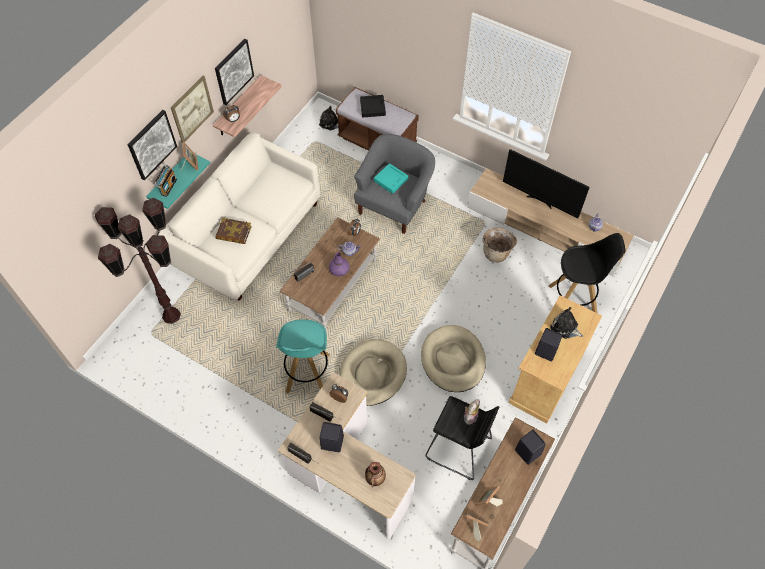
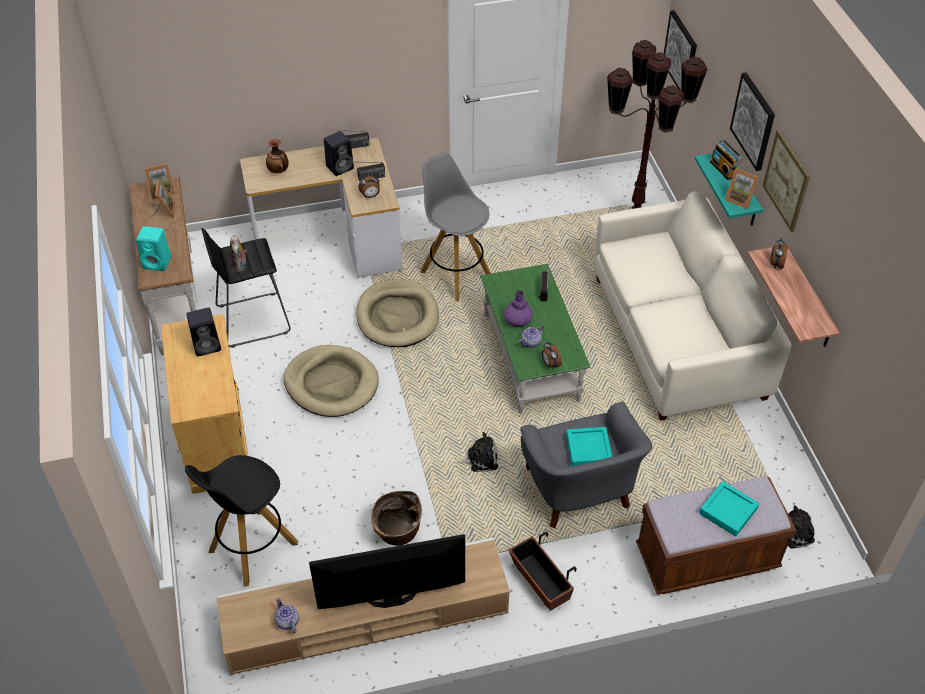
camera: 135 degrees right, 10 degrees down
(233, 71) = (827, 252): picture -> picture (681, 53)
(234, 233) = (654, 262): book -> none
(307, 374) = (455, 274): turquoise stool -> grey stool
(333, 285) = (531, 357): brown coffee table -> green coffee table
(372, 108) = (728, 511): black tray -> turquoise tray
(455, 185) = (540, 582): none -> planter
(527, 452) = (158, 262): black speaker -> turquoise speaker
(565, 327) = (204, 382): plush toy -> plush toy (480, 459)

